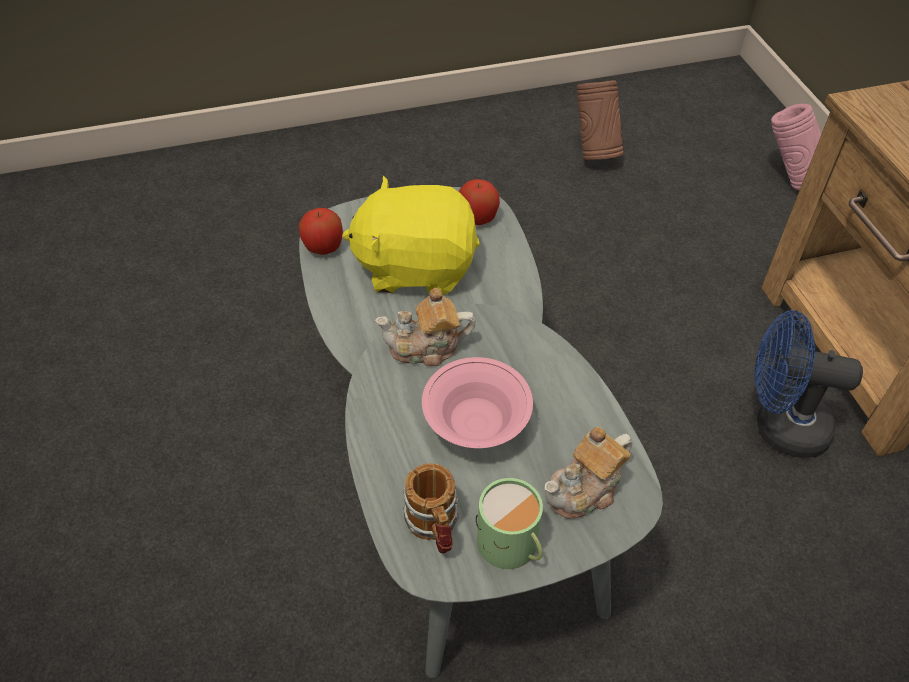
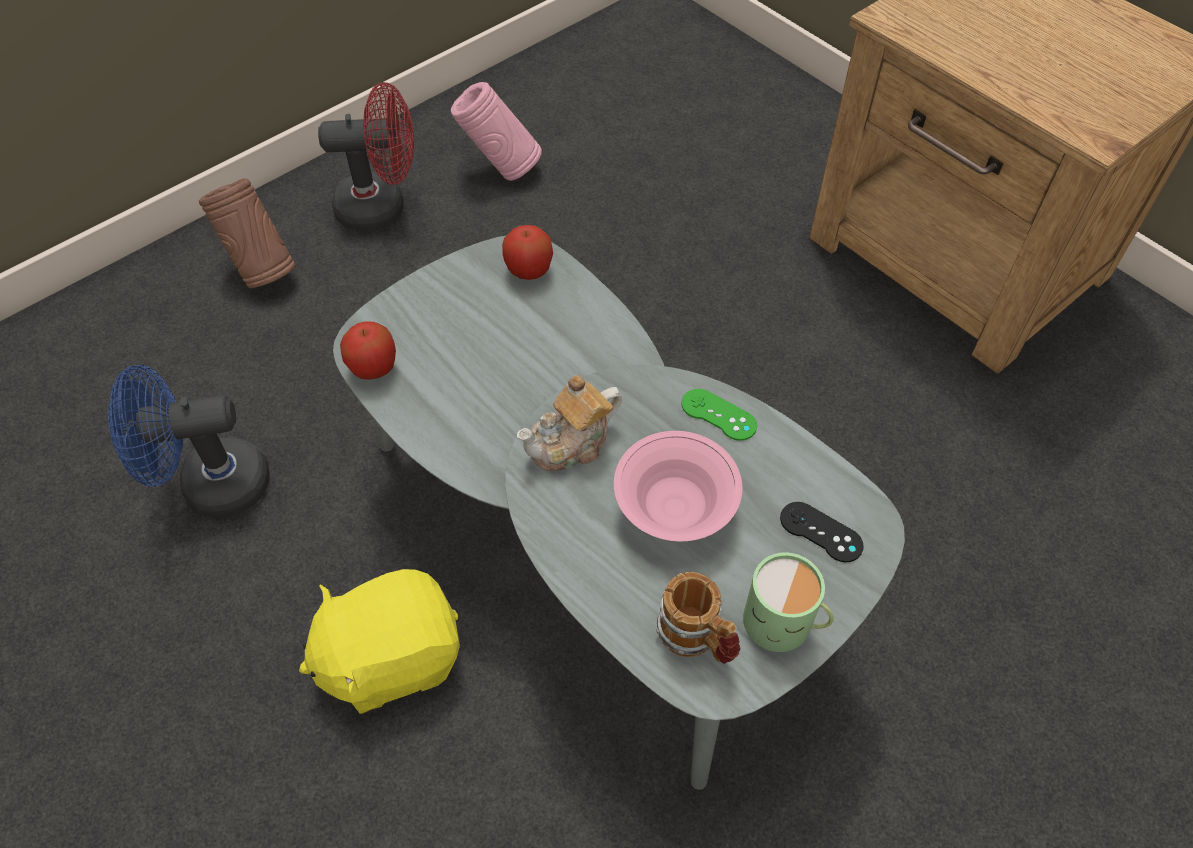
camera: 25 degrees left, 5 degrees up
(415, 267) = (493, 352): yellow plush toy -> yellow plush toy (391, 657)
(430, 157) = (382, 206): none -> red fan
(554, 369) = (718, 415): none -> green game controller
(585, 490) = (821, 532): teapot -> black game controller
(594, 153) = (565, 141): brown vase -> brown vase (261, 271)
(779, 426) = (896, 378): blue fan -> blue fan (211, 485)
(789, 179) = (778, 108): pink vase -> pink vase (500, 169)

